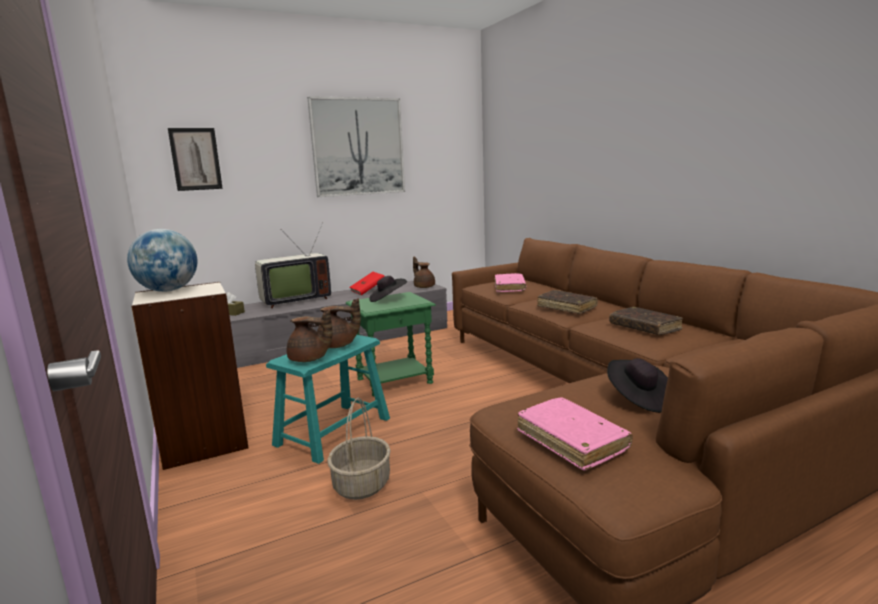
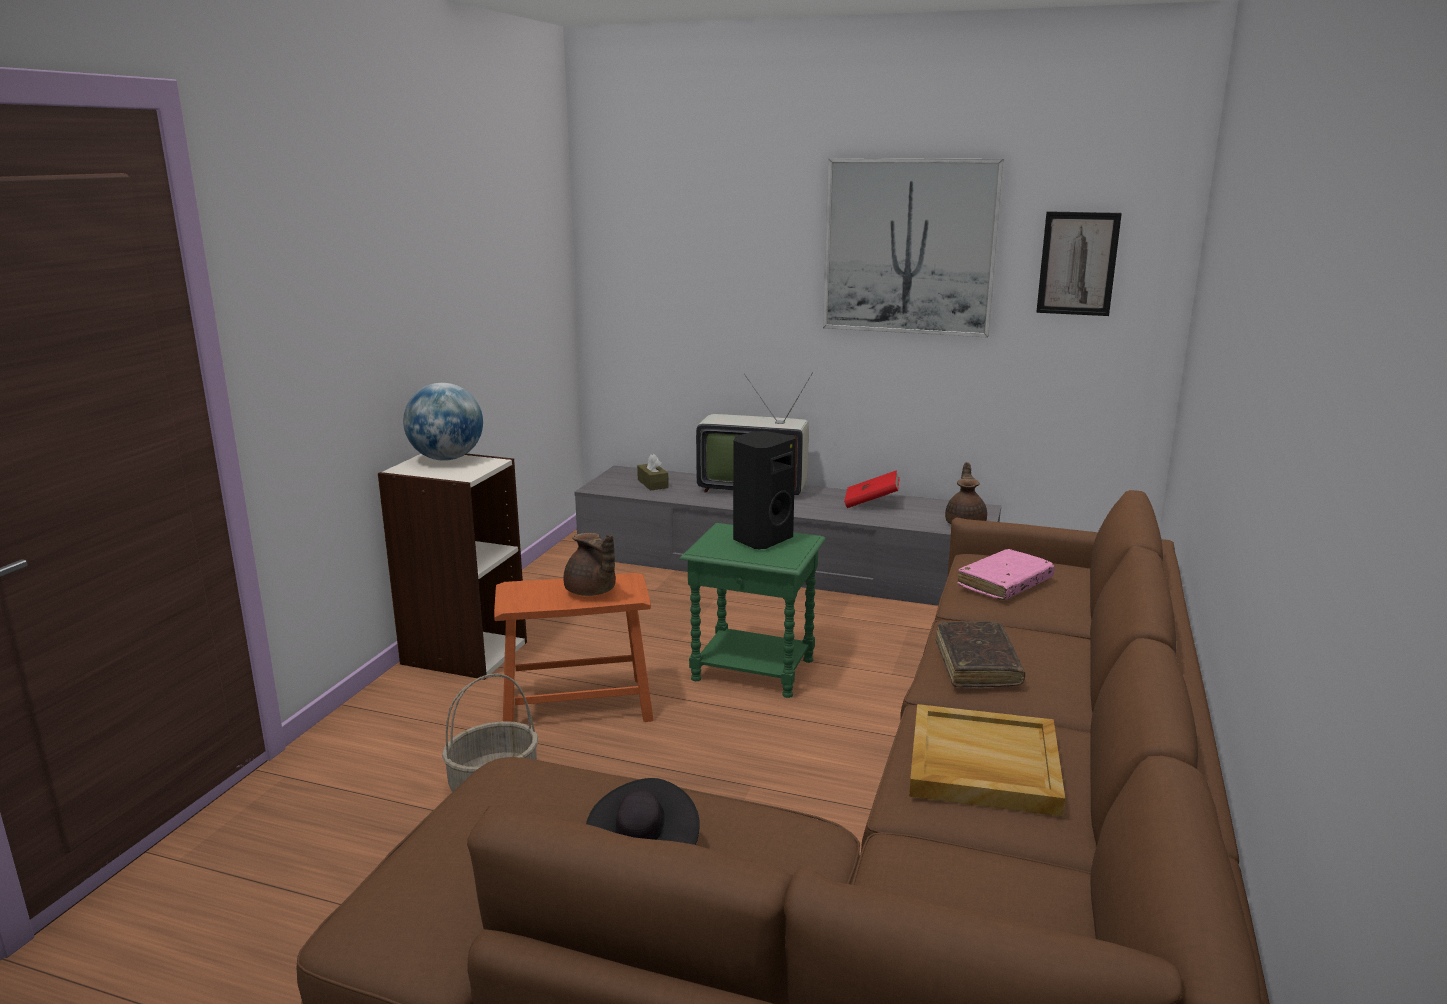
camera: 45 degrees right, 5 degrees up
(195, 159) = (656, 252): picture -> picture (1077, 263)
(309, 359) = (530, 599): brown teapot -> none
(333, 431) = (577, 704): turquoise stool -> orange stool
(387, 299) = (761, 539): black hat -> black speaker
(571, 441) = (456, 846): pink book -> none
(644, 328) = (982, 765): brown book -> beige tray

